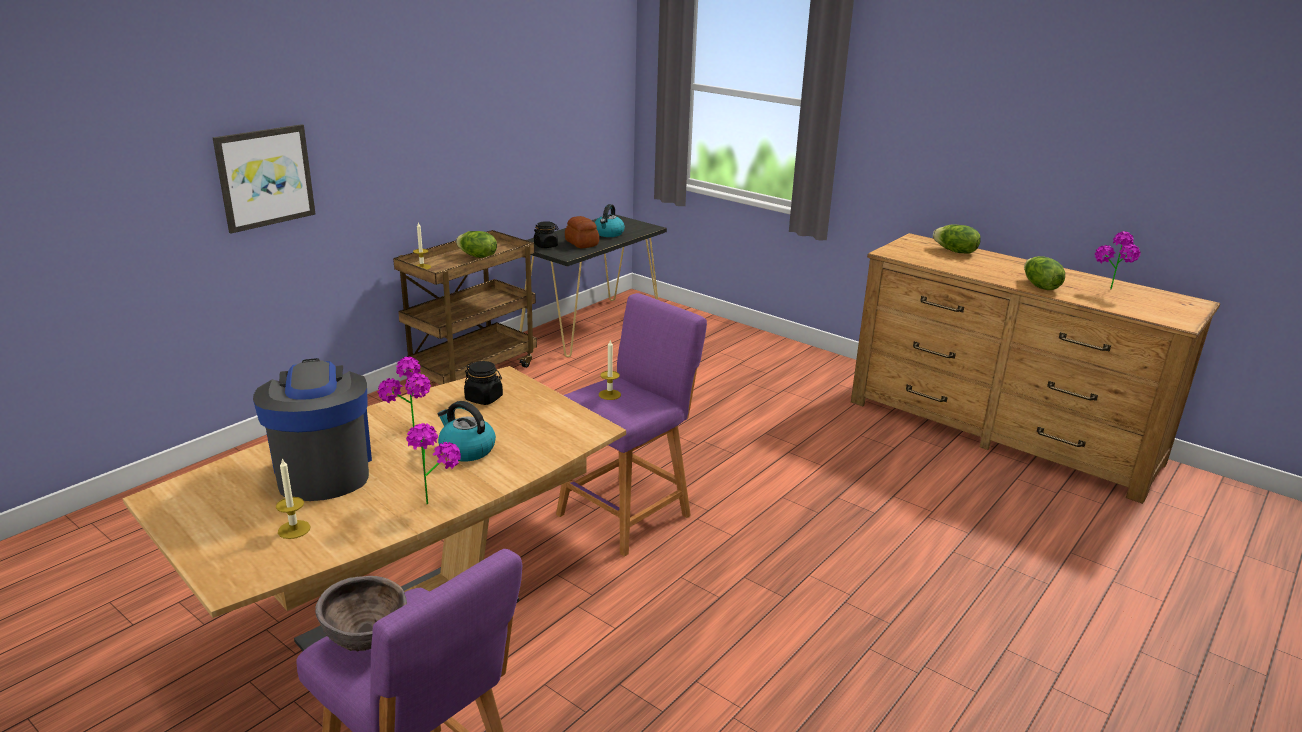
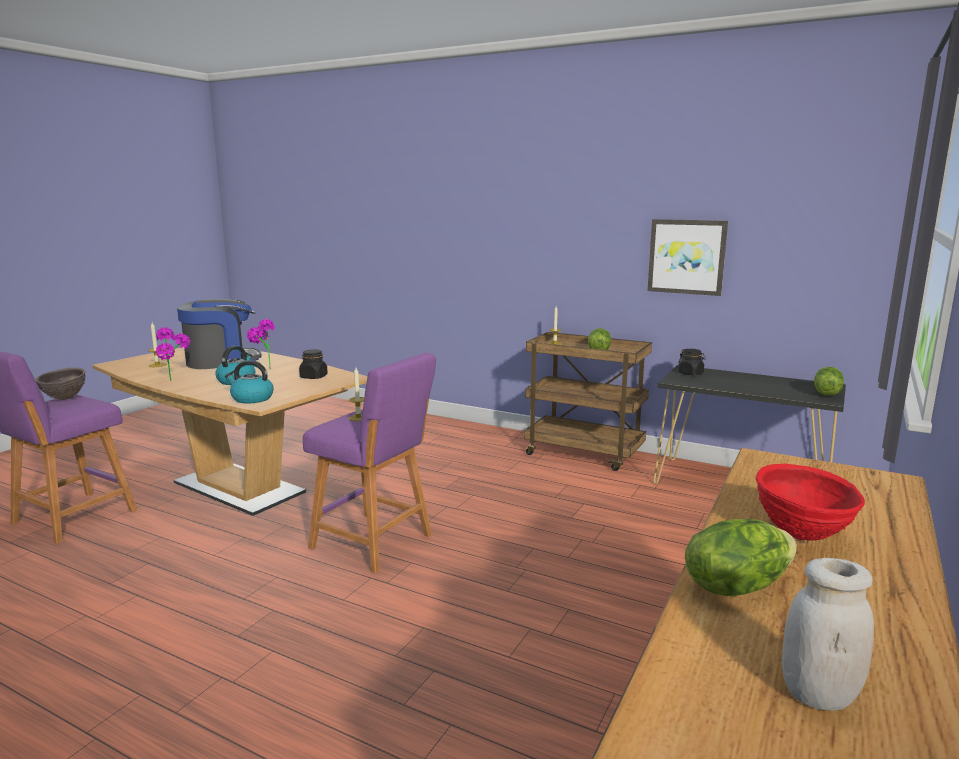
camera: 80 degrees right, 10 degrees down
(265, 177) = (469, 246): picture -> picture (686, 256)
(581, 243) = (718, 382): bread -> none
(608, 234) = (769, 388): kettle -> kettle (251, 398)
(955, 251) = (863, 510): lettuce -> lettuce (826, 393)
(987, 267) = (802, 536): none -> red bowl
(1109, 291) = (818, 694): potted plant -> white jar

